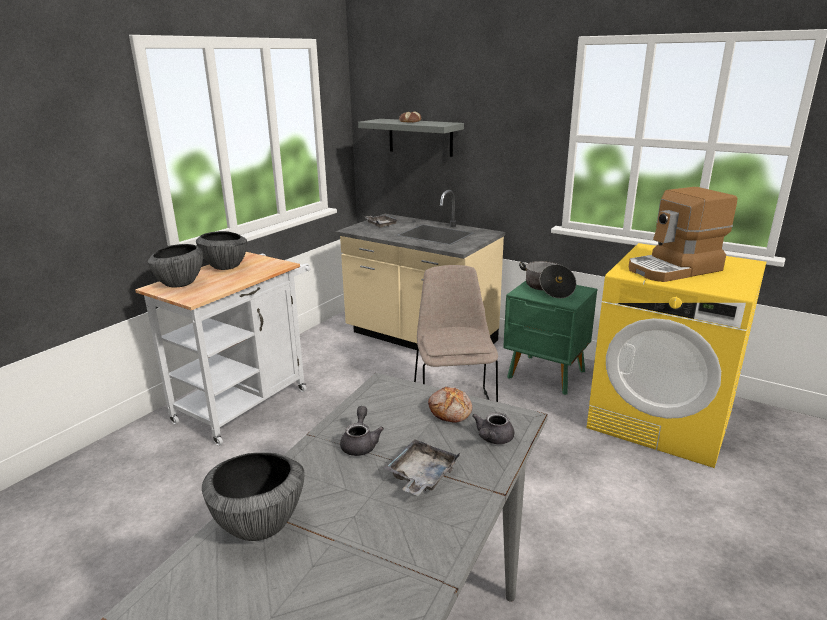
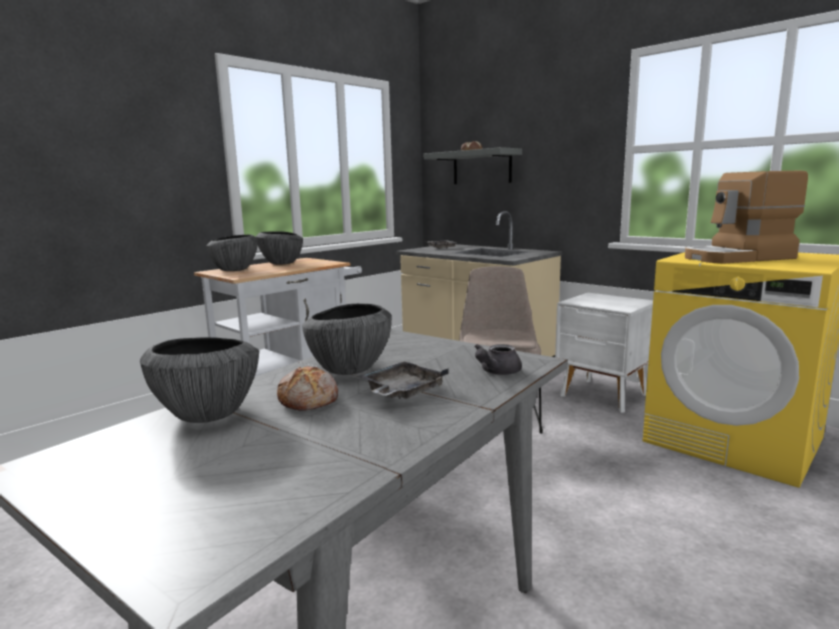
camera: 10 degrees right, 10 degrees down
(360, 443) = (349, 369): grey teapot -> bowl
(451, 411) = (458, 353): bread -> bread (309, 400)
(546, 375) = (603, 396): green nightstand -> white nightstand
(547, 288) = (602, 299): cooking pot -> none

